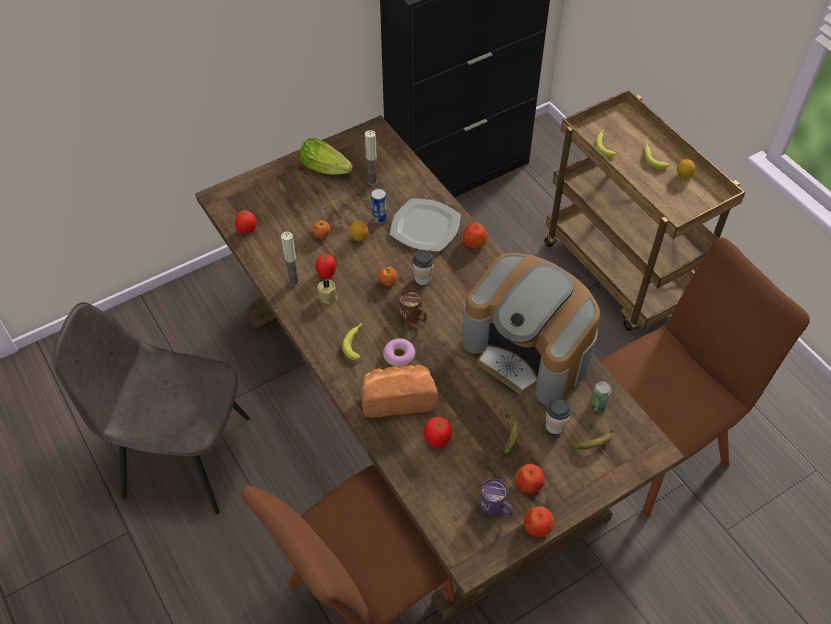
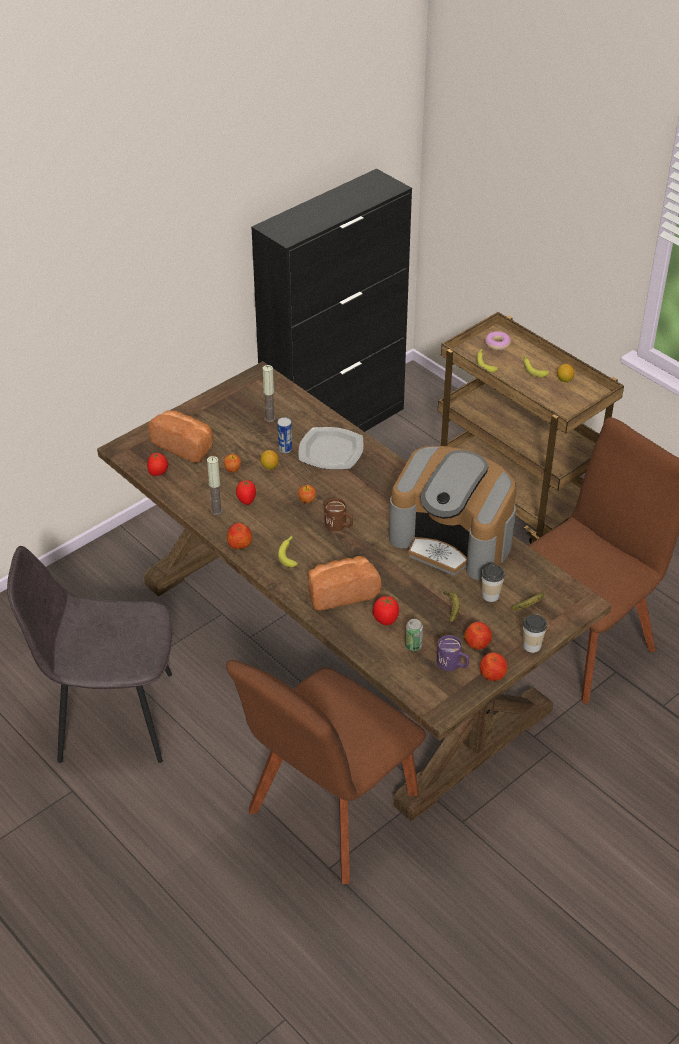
camera: 10 degrees left, 10 degrees down
(281, 202) = (185, 446): none -> bread
(327, 169) = (223, 412): lettuce -> none
(328, 296) = (253, 519): beige candle -> none
(399, 355) = (333, 558): donut -> donut (497, 344)
(423, 278) = (339, 493): cup -> cup (532, 646)
(474, 242) = (381, 458): apple -> apple (239, 544)
(598, 405) = (526, 574): can -> can (413, 646)

